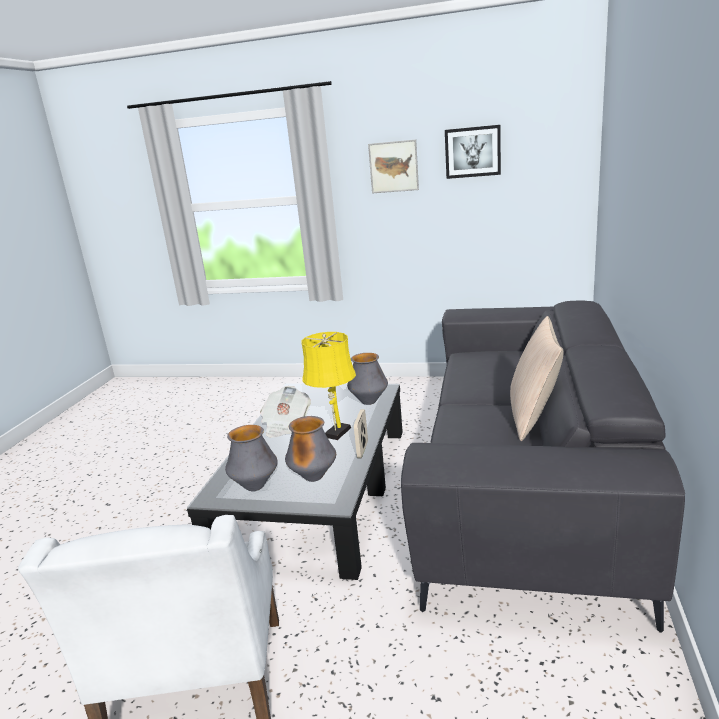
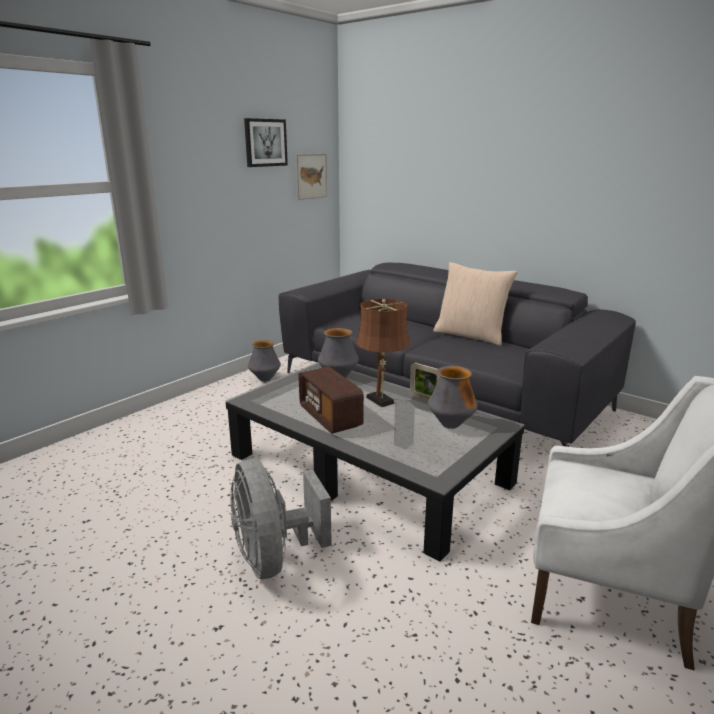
camera: 65 degrees left, 0 degrees up
(178, 495) = (274, 557): none -> grey fan
(255, 486) = (439, 452): vase -> vase (265, 379)
(285, 425) = (330, 417): newspaper -> radio
(336, 433) = (381, 401): yellow table lamp -> brown table lamp
(393, 166) = (202, 152): picture -> picture (311, 176)

